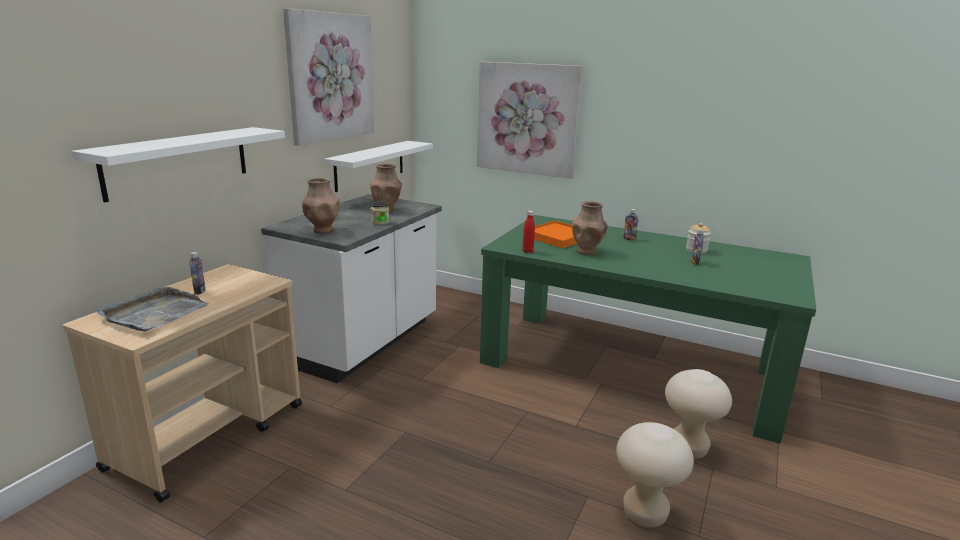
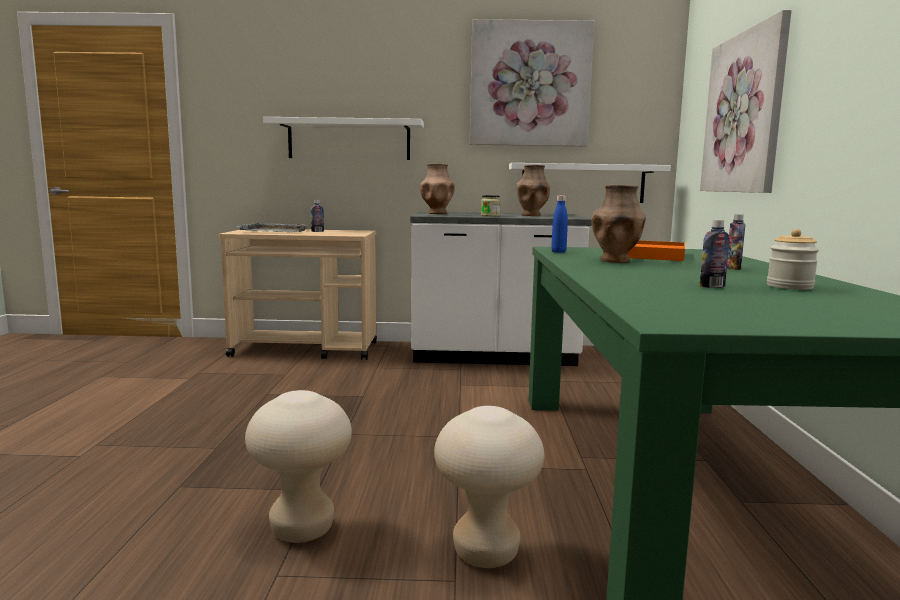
camera: 65 degrees right, 10 degrees down
(527, 251) = (558, 252): red bottle -> blue bottle

